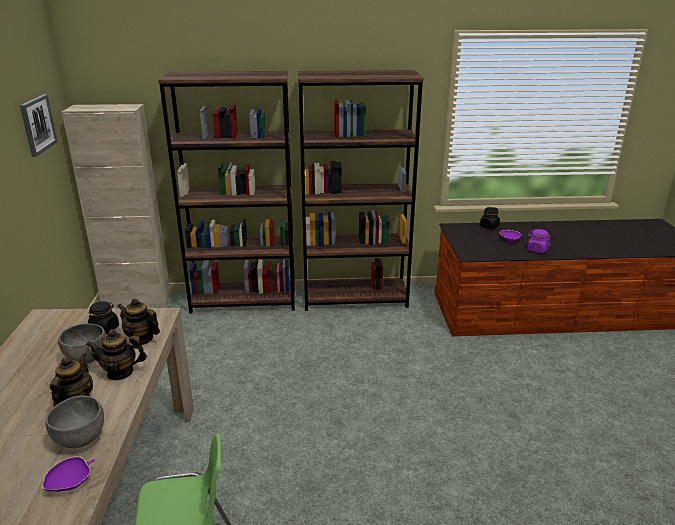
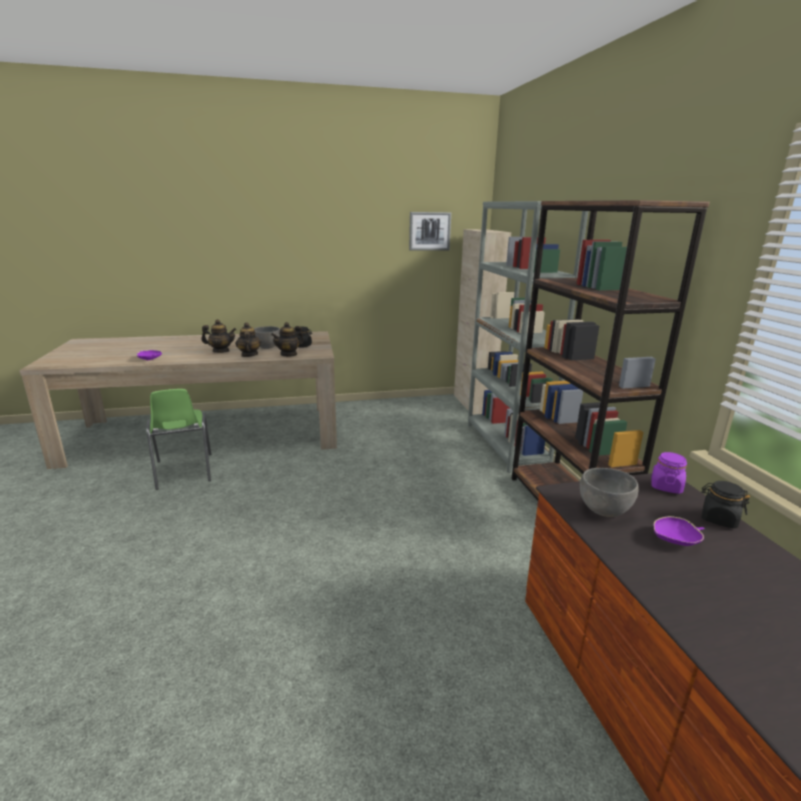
camera: 80 degrees right, 5 degrees down
(80, 439) = (185, 356): grey bowl -> grey bowl (603, 510)
(141, 339) = (289, 354): teapot -> teapot turned 150 degrees counterclockwise
(244, 301) = (506, 445): brown bookcase -> grey bookcase
(537, 250) = (657, 572): purple jar -> purple jar (666, 486)

